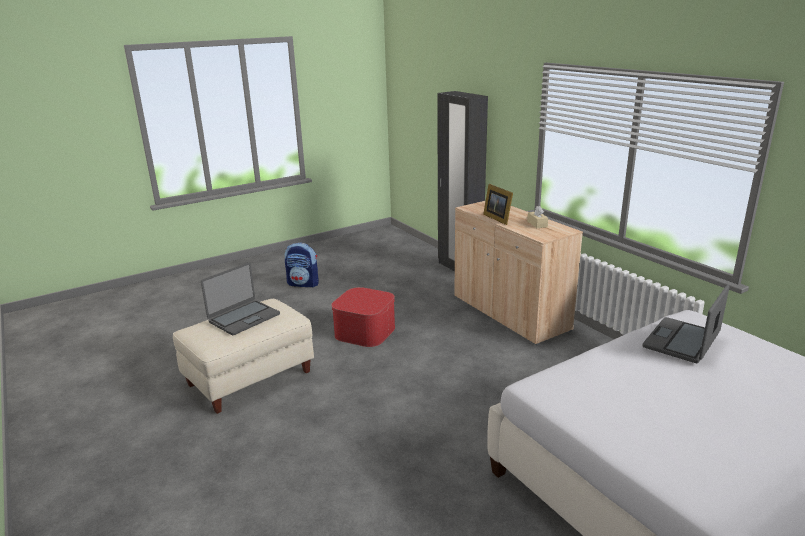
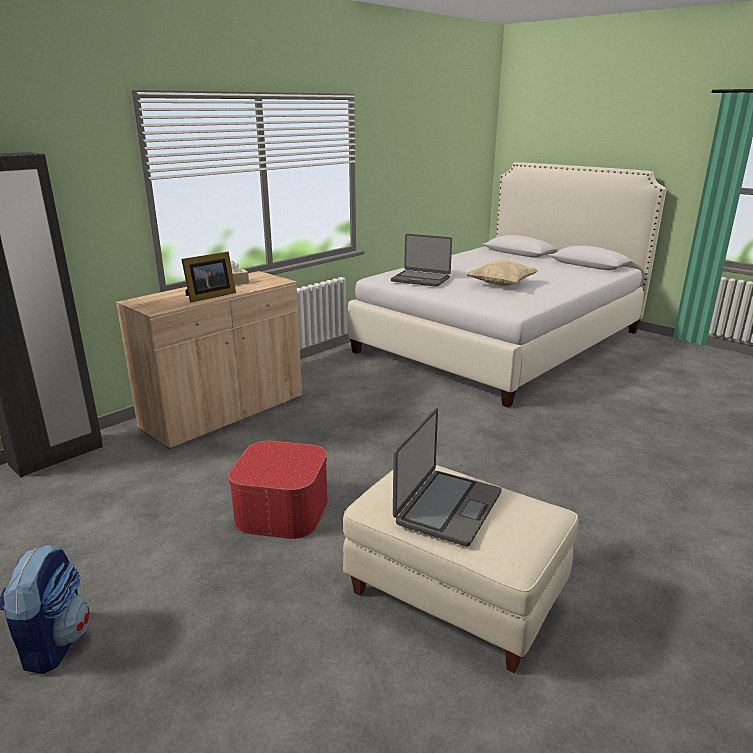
camera: 105 degrees left, 0 degrees up
(243, 318) = (447, 507): laptop -> laptop turned 90 degrees clockwise
(679, 407) = (501, 285): none -> beige pillow

